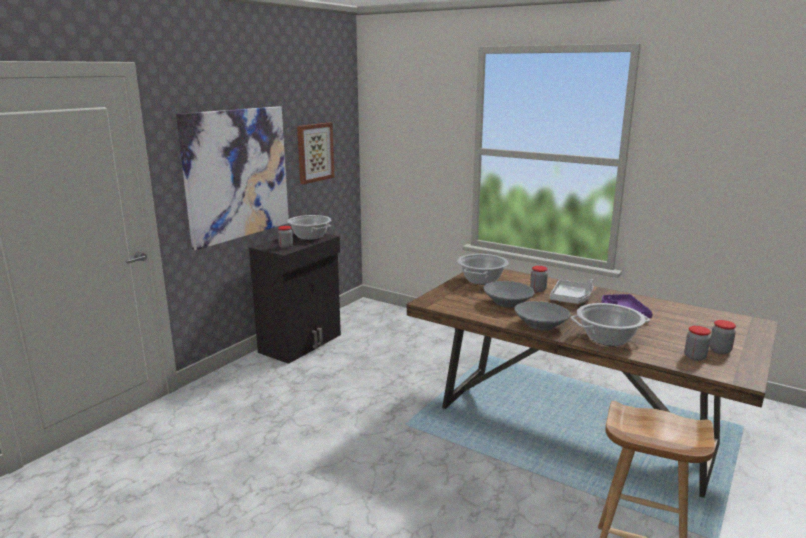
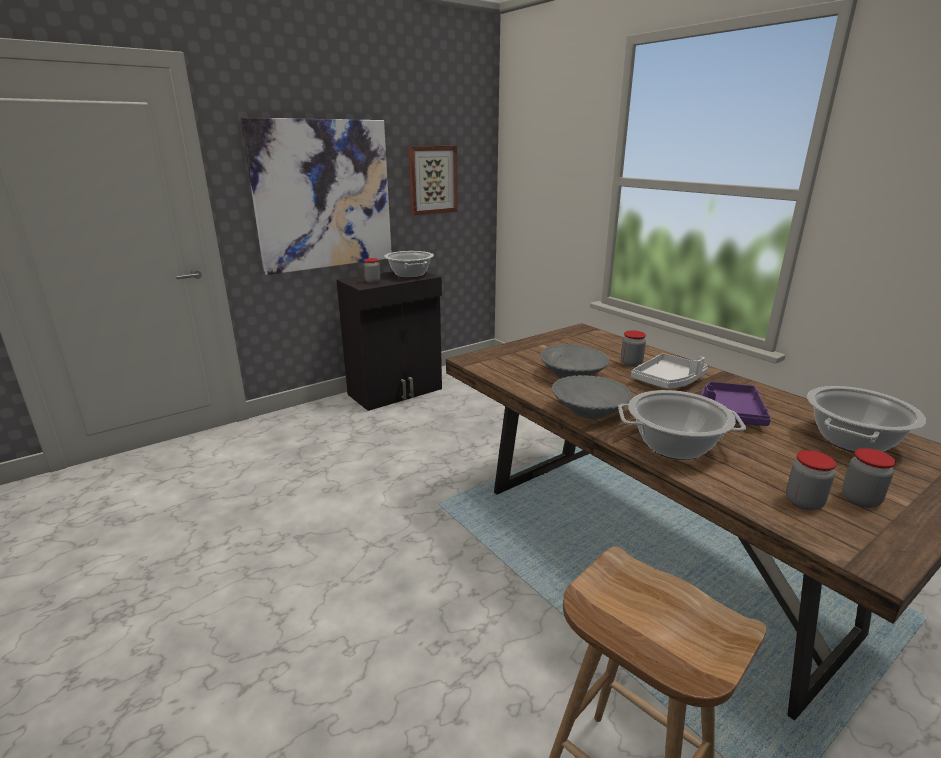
camera: 20 degrees right, 5 degrees up
(482, 280) = (567, 343): cooking pot -> cooking pot (853, 441)

